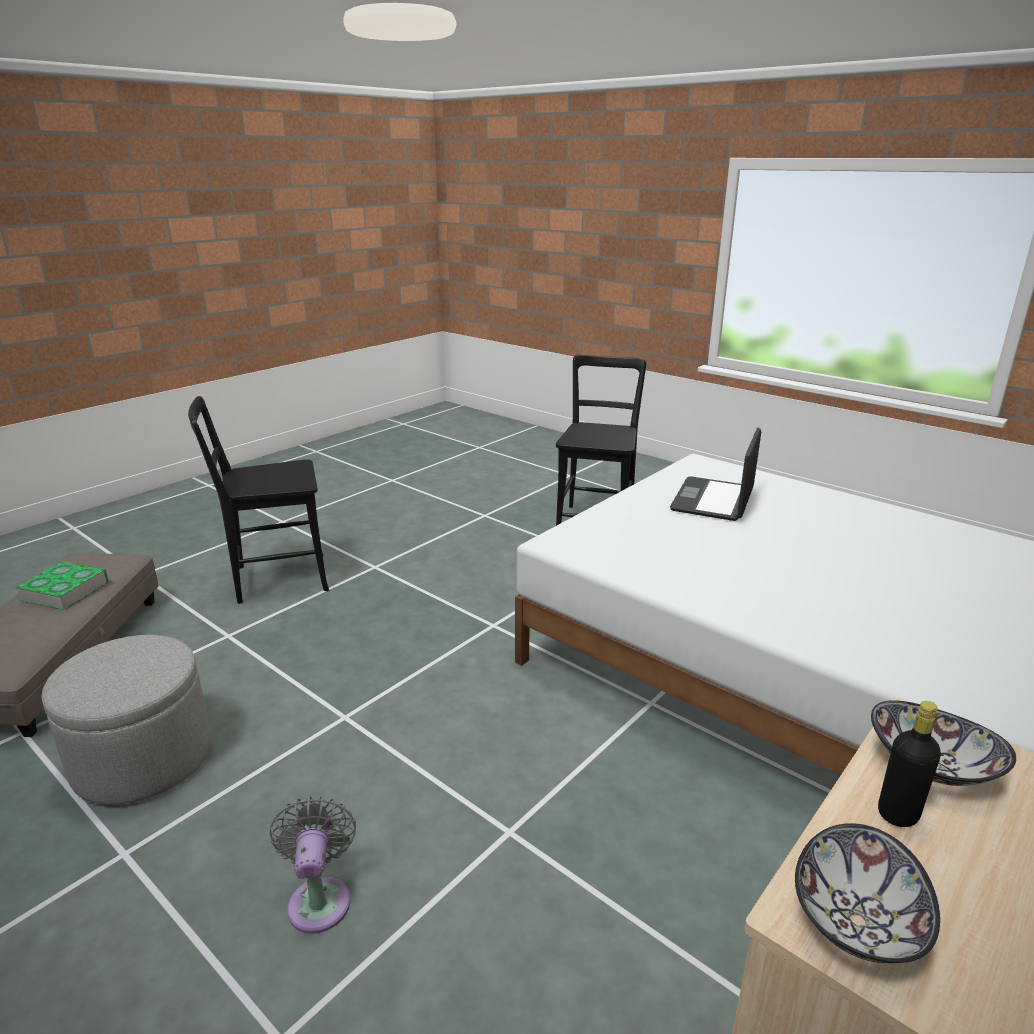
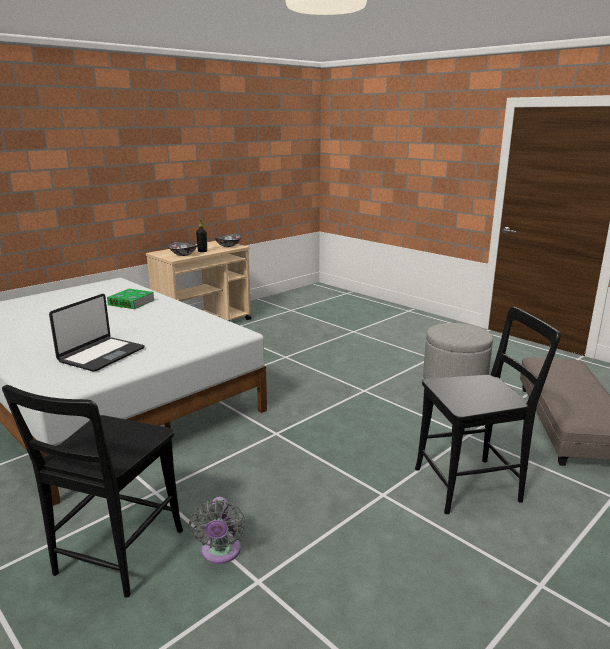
camera: 175 degrees left, 5 degrees down
(65, 591) = (575, 393): book -> book (131, 302)
(320, 898) = (352, 348): grey fan -> grey fan (220, 553)

